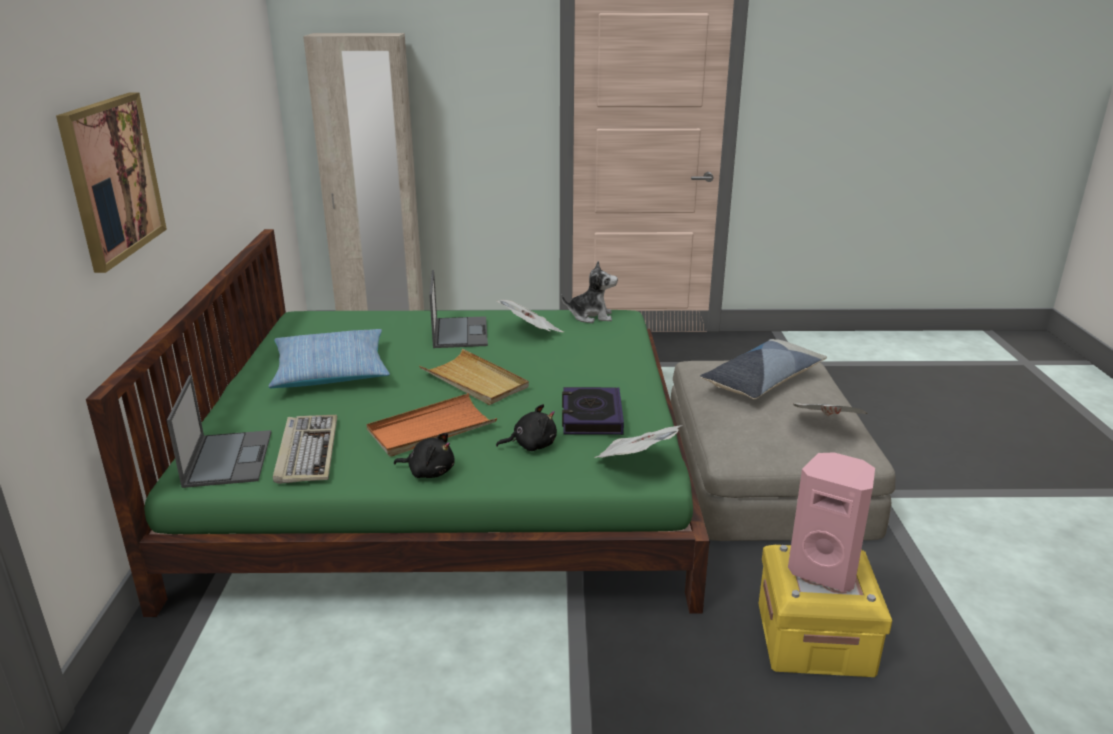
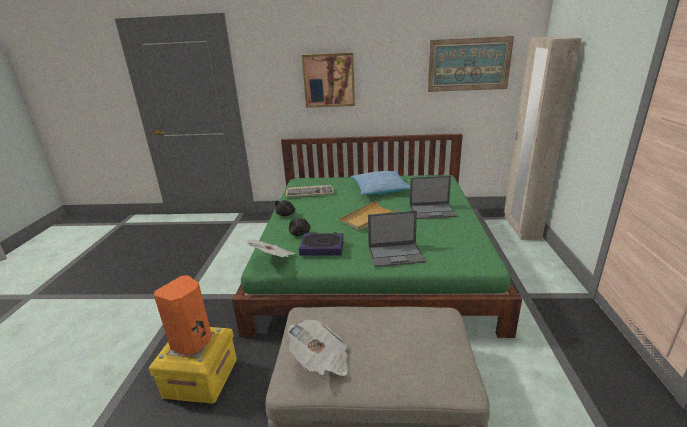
camera: 95 degrees right, 0 degrees up
(228, 458) = (309, 183): laptop -> laptop (396, 254)
(238, 94) = (469, 64): none -> picture
(431, 429) = (320, 211): orange tray -> none
(531, 332) = (439, 230): newspaper -> none
(591, 316) = (478, 251): plush toy -> none
(762, 380) = (404, 339): pillow -> none
(825, 570) = (193, 343): pink speaker -> orange speaker

